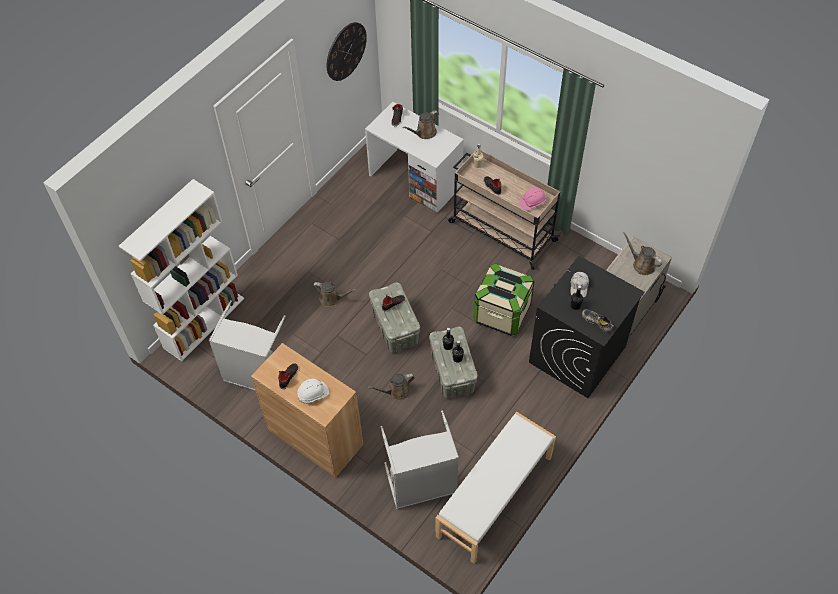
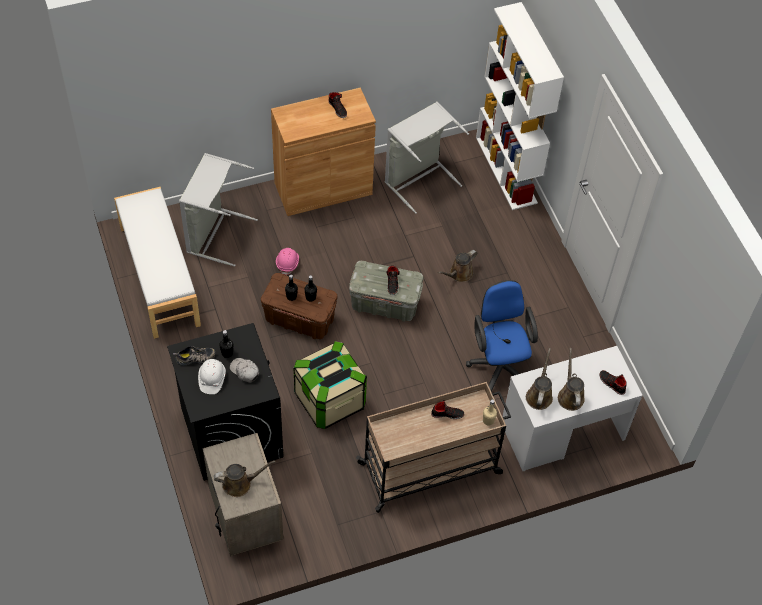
camera: 120 degrees right, 0 degrees up
(313, 394) = (307, 116): white hard hat -> white hard hat (212, 379)
(346, 51) = (682, 299): wall clock -> none
(392, 236) = (499, 365): none -> blue office chair
(396, 391) = (317, 267): brown watering can -> brown watering can (539, 395)
(452, 373) = (300, 319): grey storage box -> brown storage box
(532, 202) = (397, 437): pink hard hat -> pink hard hat (288, 263)

